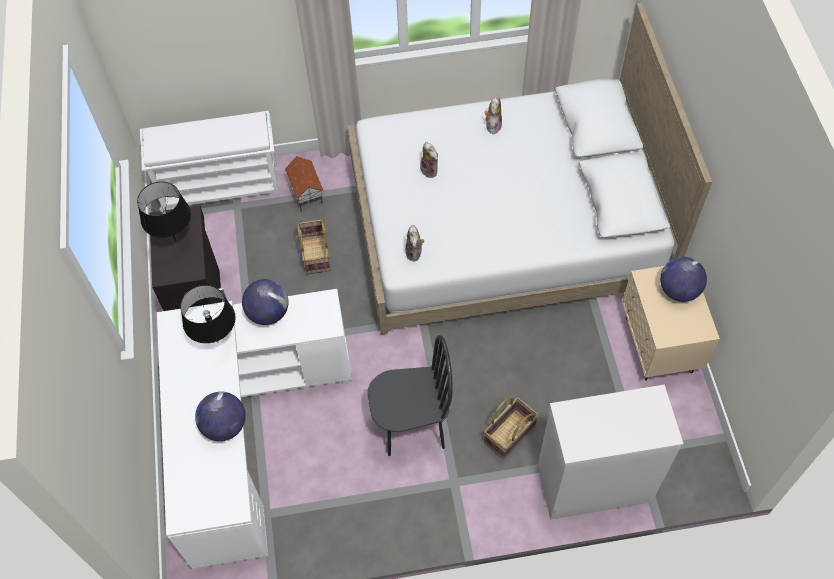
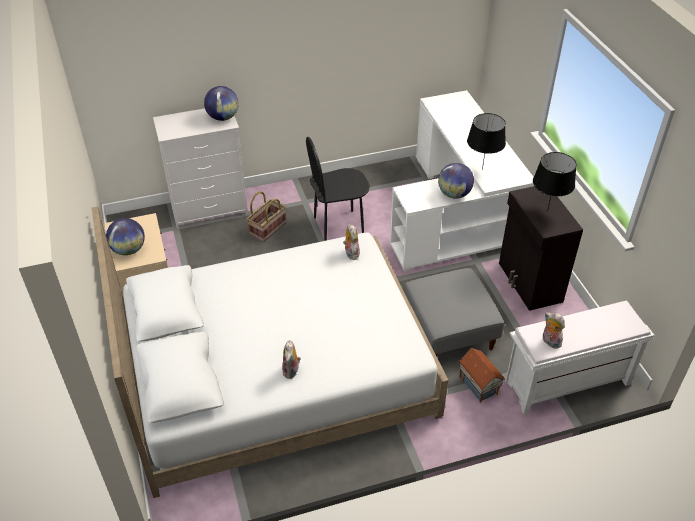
camera: 170 degrees right, 15 degrees down
(224, 426) = (455, 132): globe -> globe (223, 117)
(316, 254) = (448, 331): basket -> grey ottoman
(430, 170) = (349, 321): plush toy -> plush toy (550, 342)

